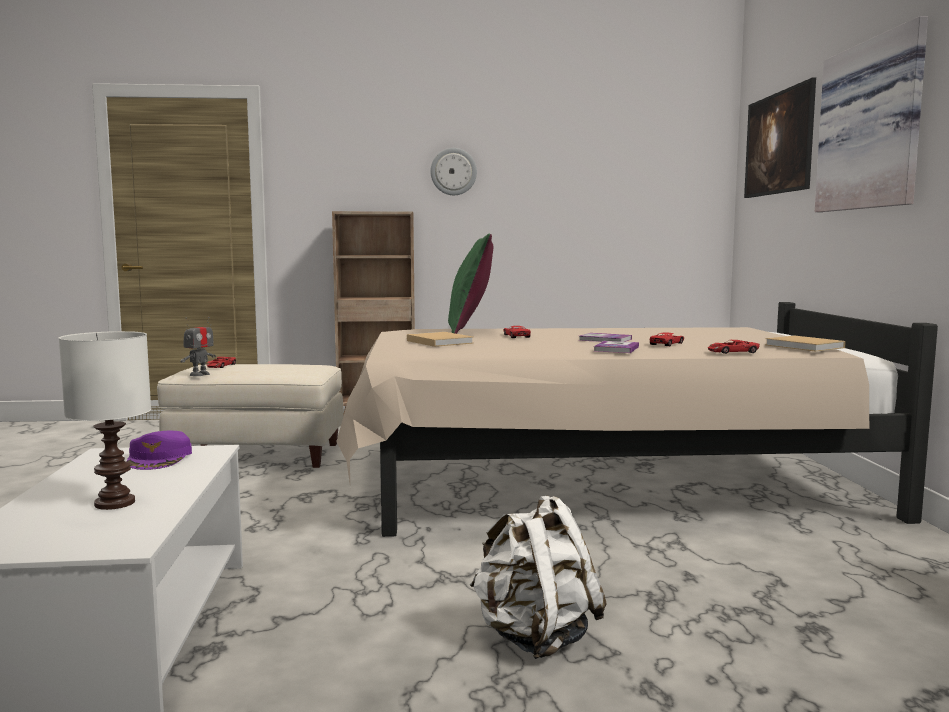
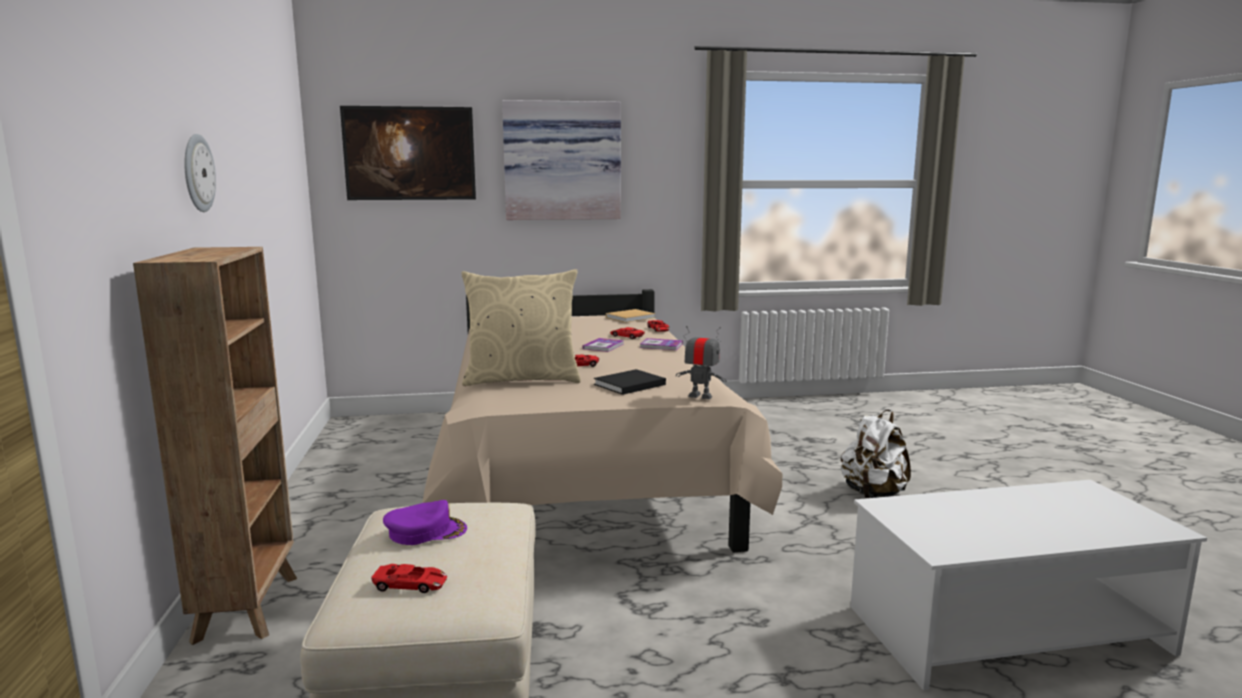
camera: 95 degrees left, 5 degrees up
(114, 504) = (1042, 508): white table lamp -> none
(160, 458) = (929, 521): purple cap -> purple cap (426, 531)
(200, 374) = (500, 587): toy robot -> toy robot (700, 396)
(438, 342) = (628, 385): beige book -> black book
(470, 331) = (522, 379): green pillow -> beige pillow

